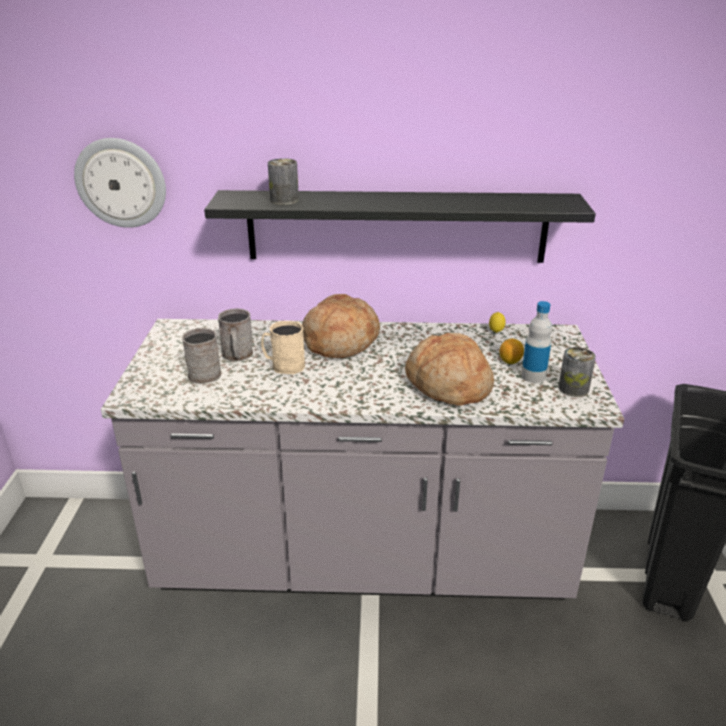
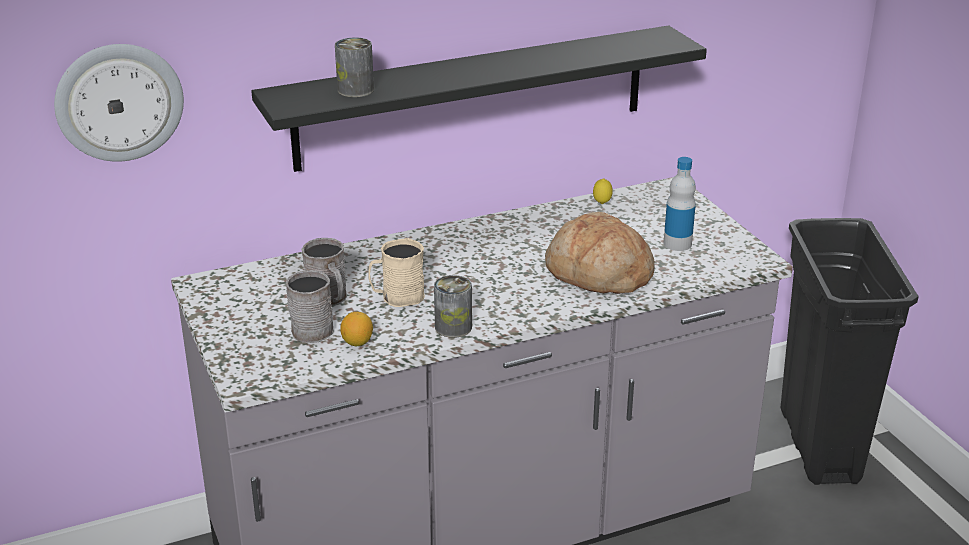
camera: 25 degrees left, 0 degrees up
(340, 341) = (436, 253): bread -> none
(510, 361) = (642, 233): lemon -> lemon (357, 342)
(573, 388) = (726, 247): can -> can (453, 327)

